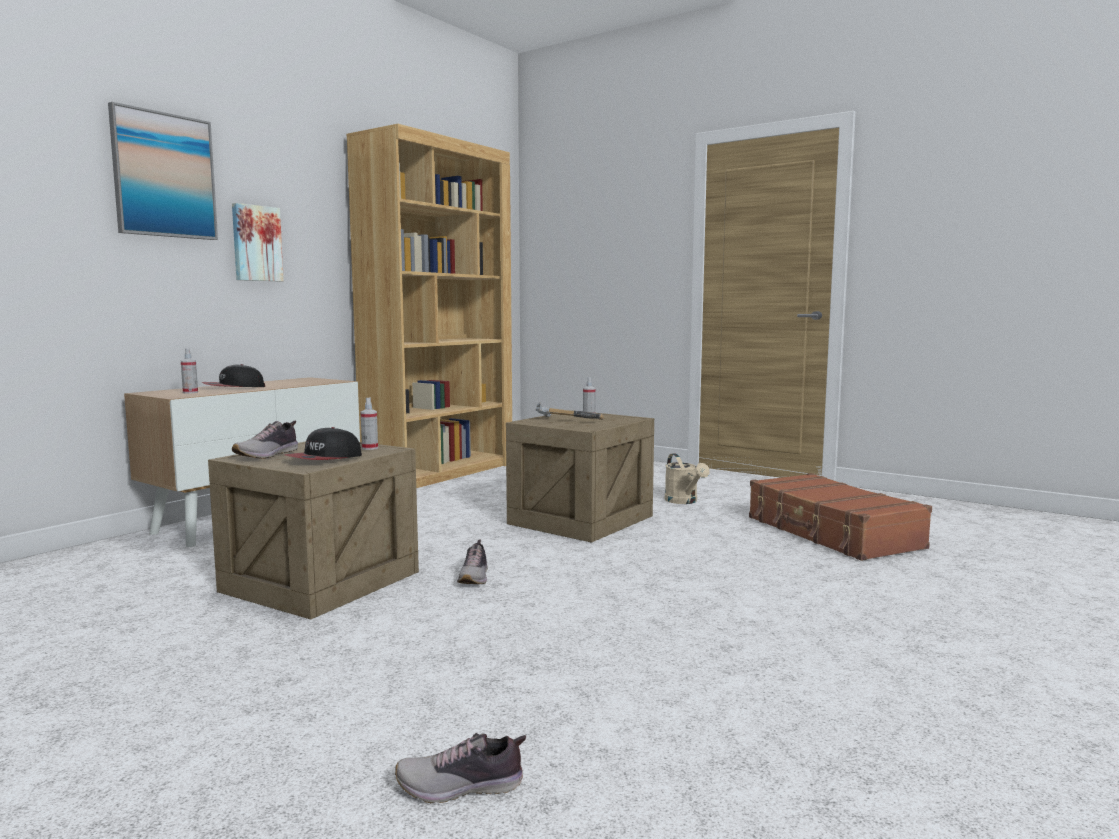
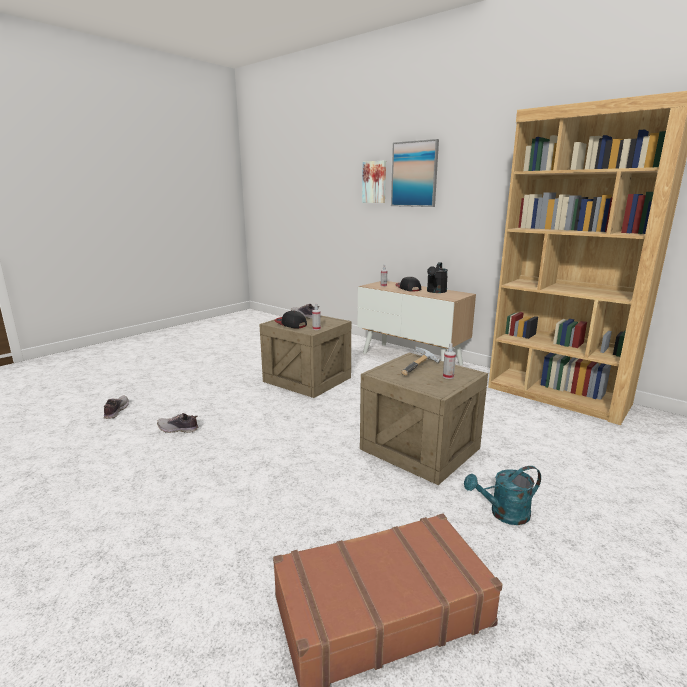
camera: 95 degrees right, 10 degrees up
(256, 243) = (458, 207): picture -> picture (375, 182)
(279, 382) = (436, 291): none -> black watering can
(474, 577) = (300, 411): shoe -> shoe (178, 429)
(684, 501) = (503, 514): beige watering can -> turquoise watering can

